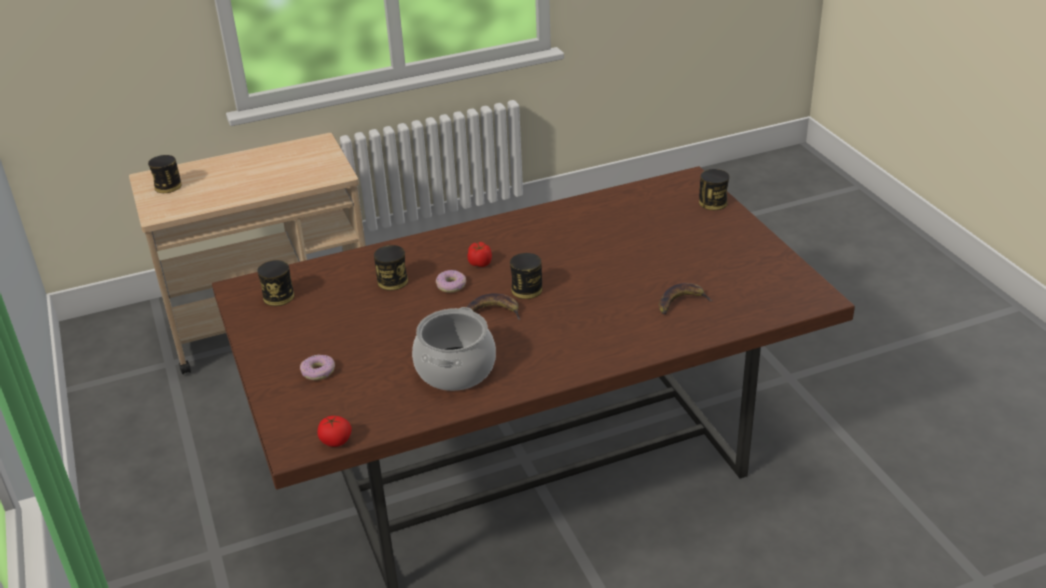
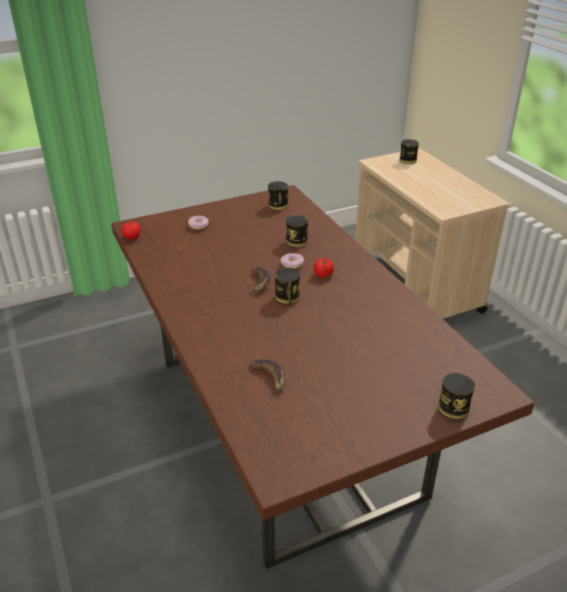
camera: 85 degrees right, 0 degrees up
(456, 369) = (192, 272): cooking pot -> none

